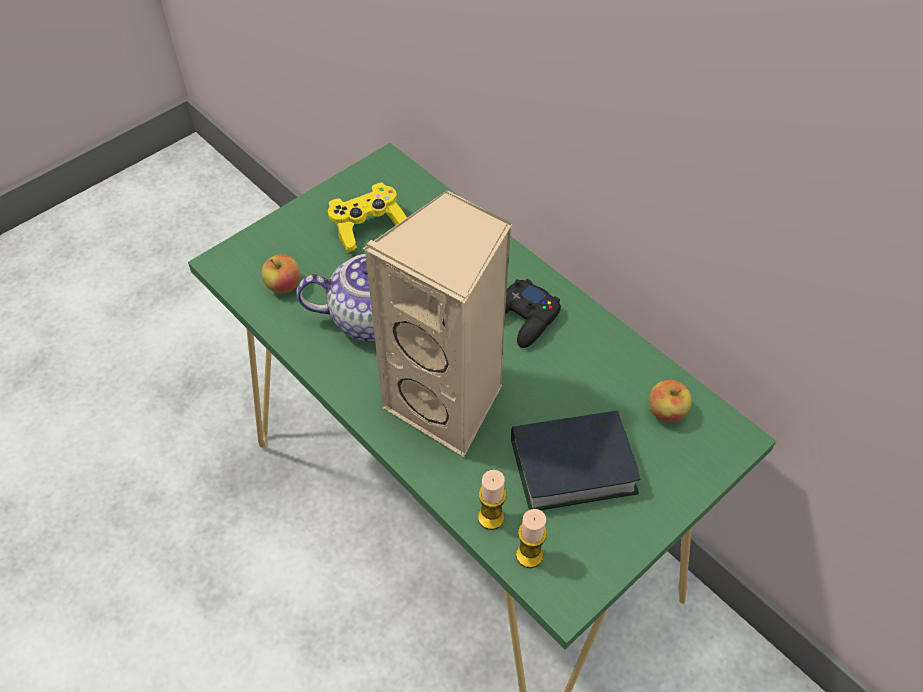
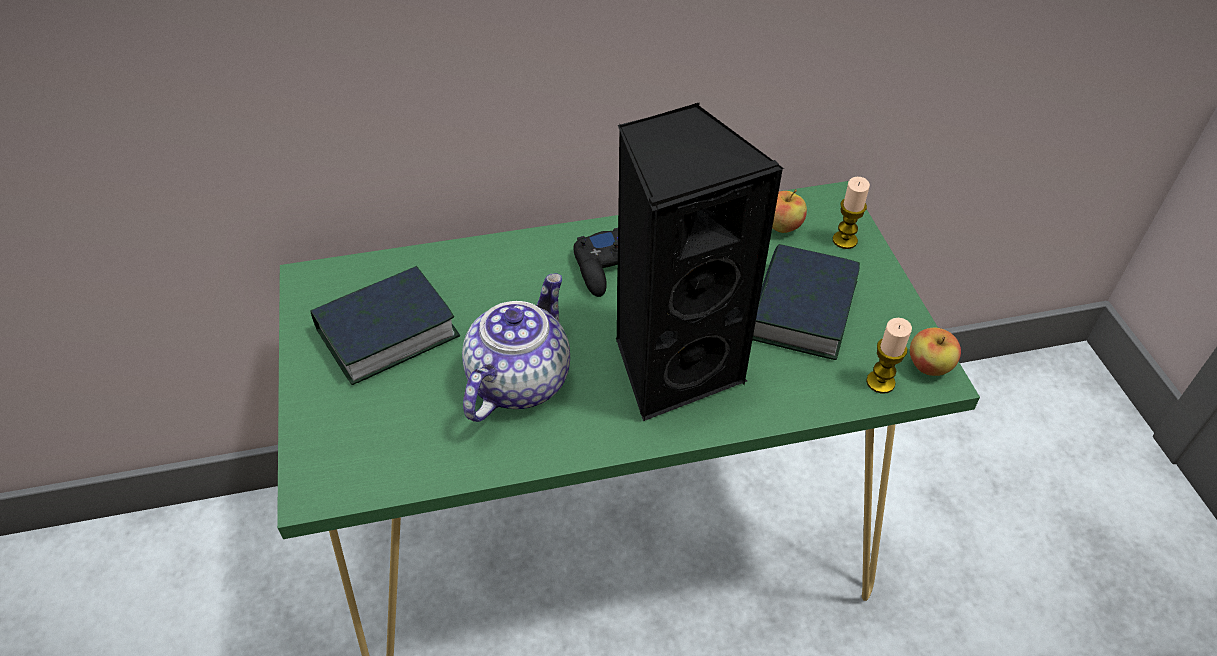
camera: 60 degrees left, 5 degrees down
(284, 286) = (405, 442): apple -> apple (929, 366)
(368, 227) = (387, 333): yellow game controller -> book
(449, 402) = (673, 365): beige speaker -> black speaker
(491, 517) = (825, 392): candle -> candle (844, 240)

